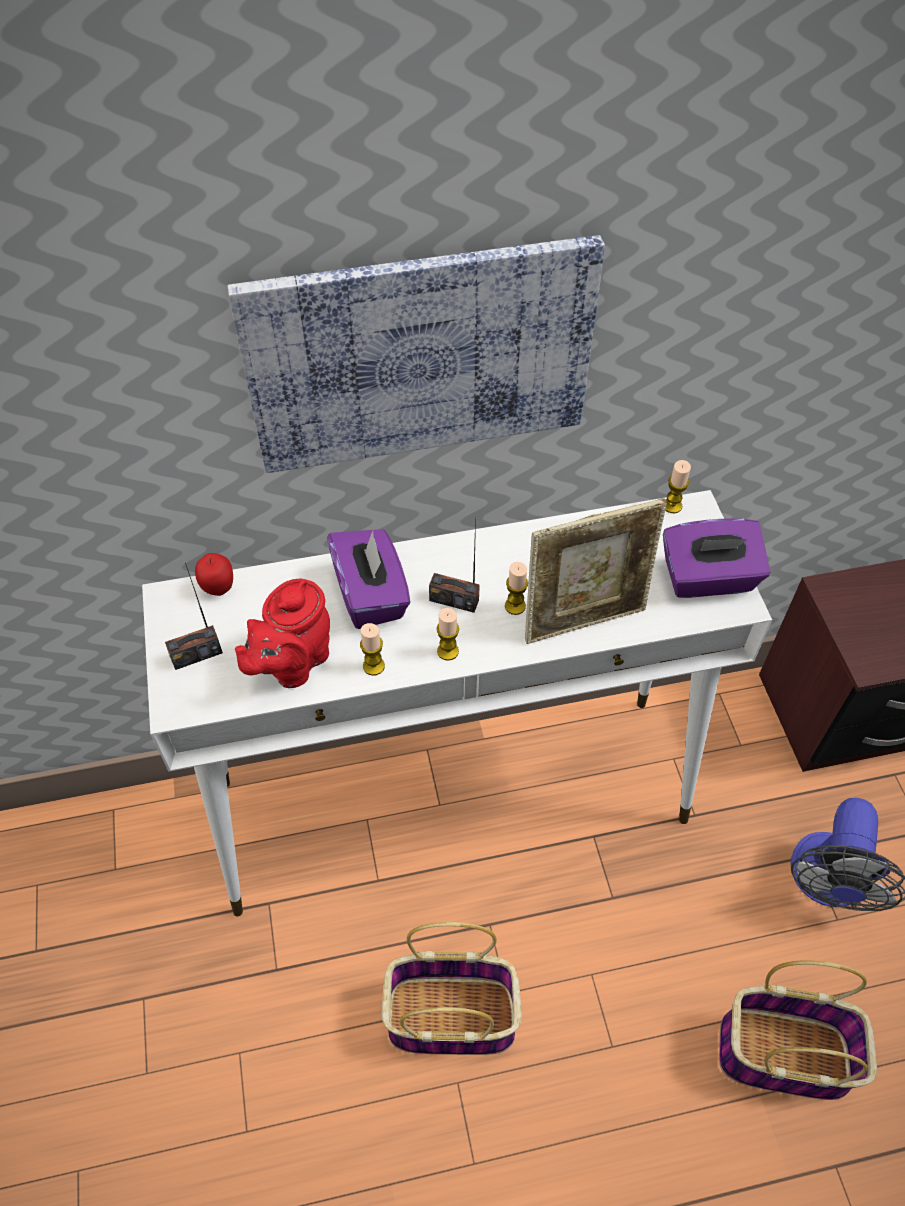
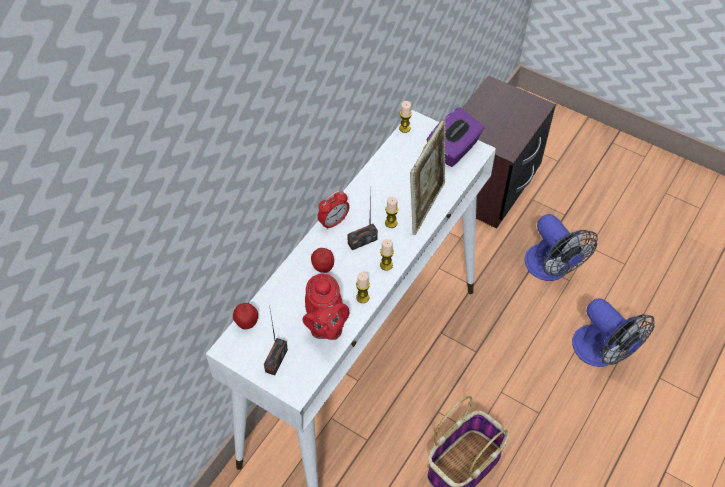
camera: 45 degrees left, 0 degrees up
(371, 595) = (323, 268): purple tissue box -> apple
(420, 355) = (296, 124): picture -> none
(448, 551) = (333, 222): none -> alarm clock
(784, 1053) = (602, 352): basket -> fan

